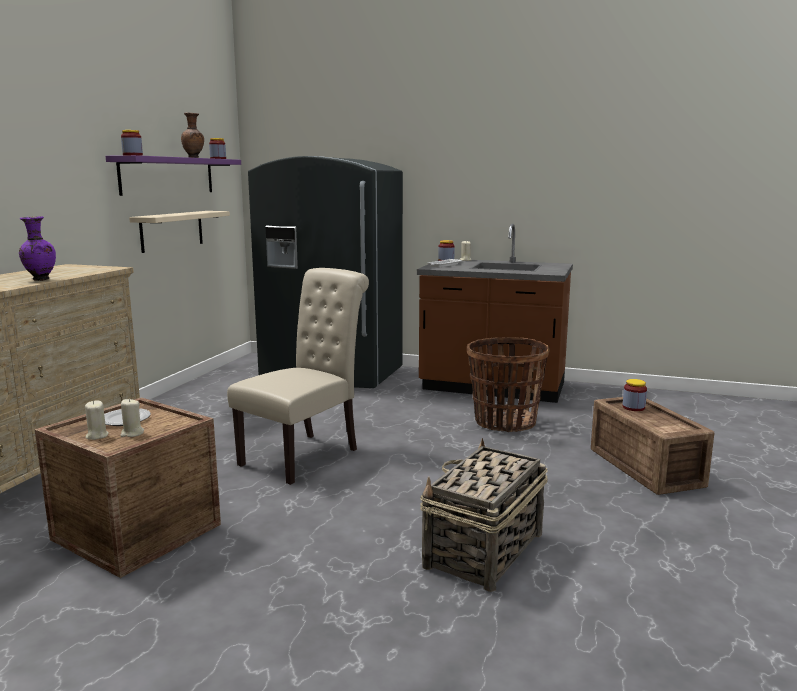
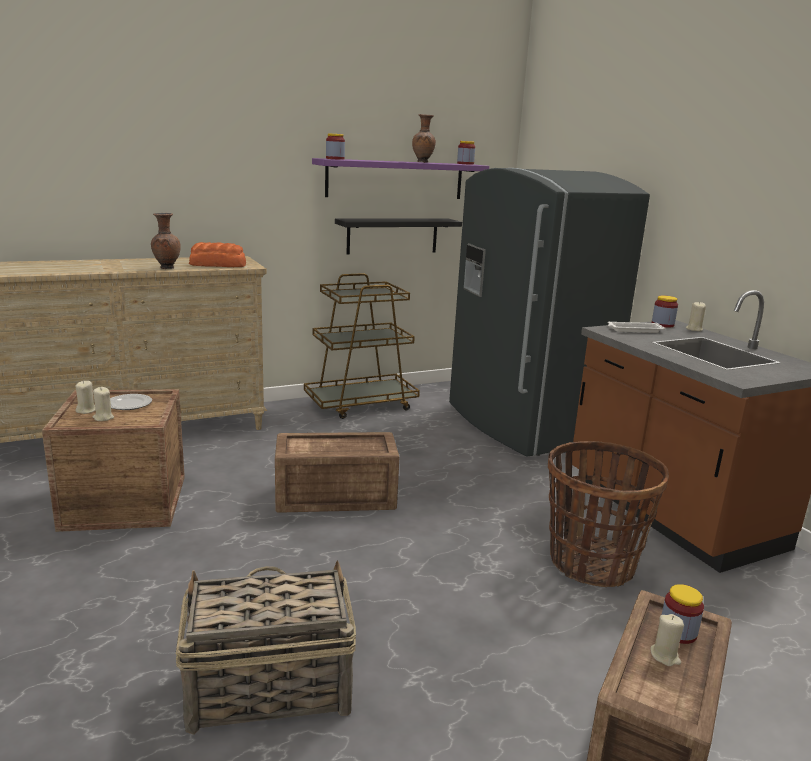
camera: 45 degrees right, 5 degrees up
(40, 280) = (166, 268): purple vase -> brown vase
(77, 271) = (218, 265): none -> bread
(172, 230) = (392, 236): beige shelf -> black shelf
(189, 399) = (361, 404): none -> brown cart
(305, 455) = (337, 497): beige chair -> crate
(647, 416) = (665, 656): none -> beige candle

